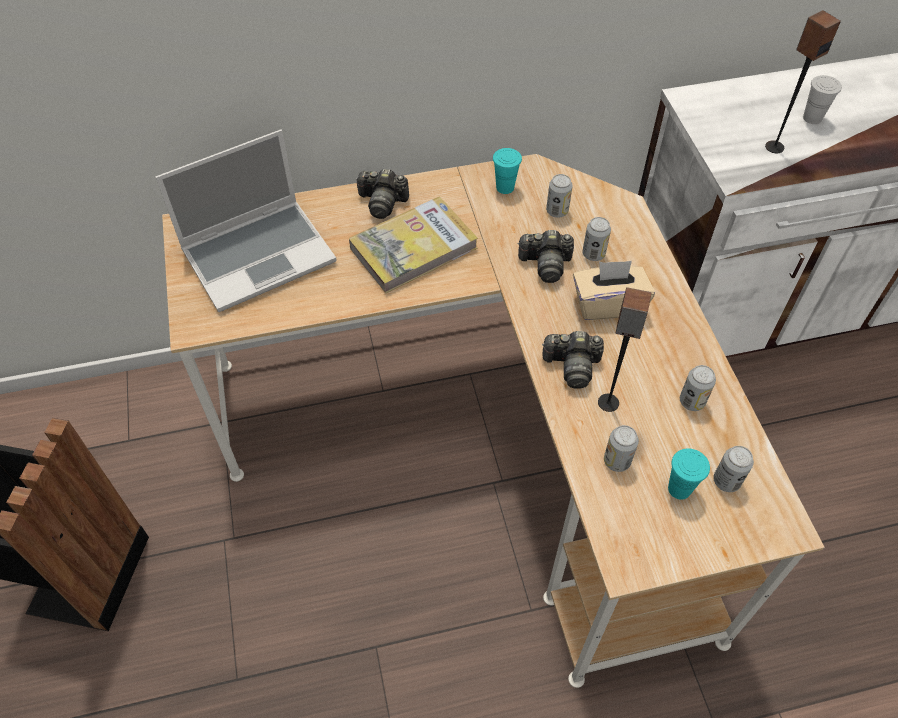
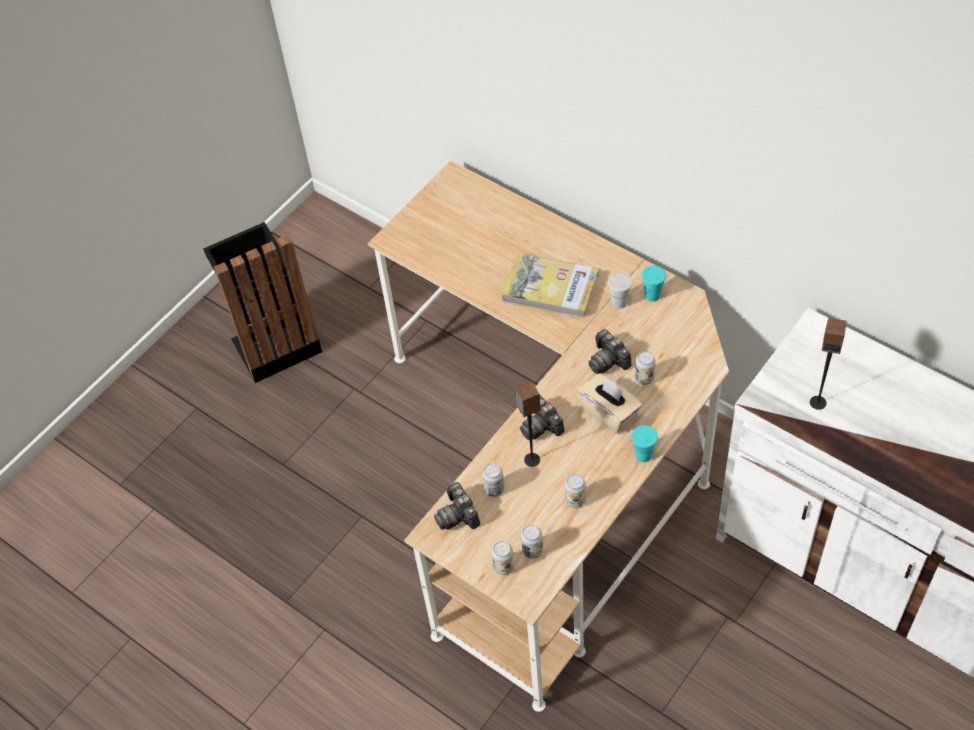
camera: 55 degrees right, 0 degrees up
(260, 255) = (468, 225): laptop -> none
(382, 202) = (570, 247): camera -> camera (458, 515)
(557, 211) = (661, 335): can -> can (504, 566)
(679, 489) = (504, 530): turquoise cup -> turquoise cup (643, 455)
(812, 118) = (878, 407): white cup -> white cup (619, 302)

